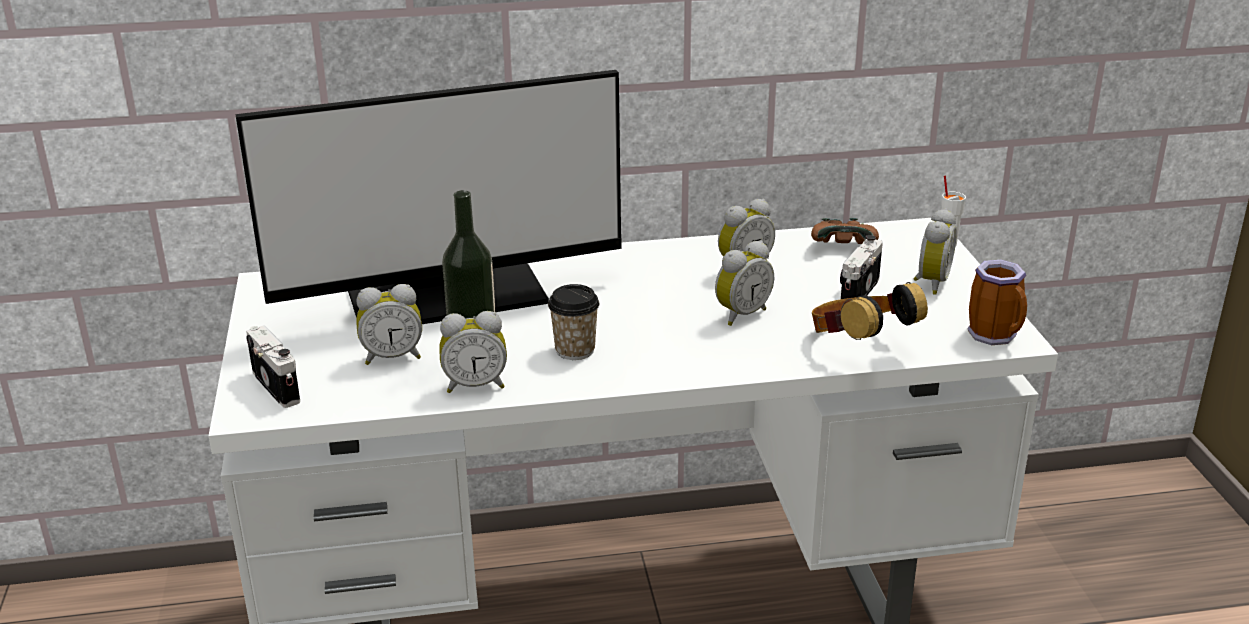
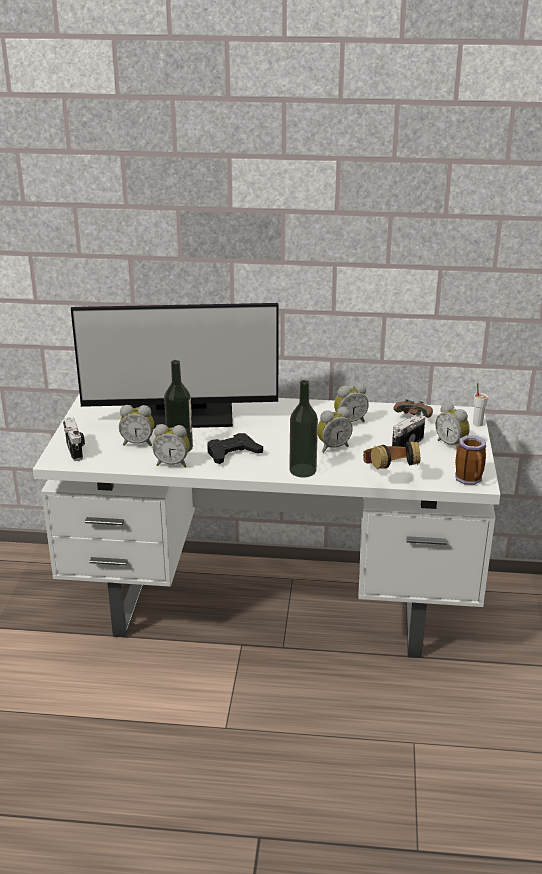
camera: 15 degrees right, 0 degrees up
(575, 350) = (233, 453): cup -> black game controller
(713, 362) = (303, 470): none -> bottle
(930, 283) = (452, 444): alarm clock -> alarm clock turned 105 degrees clockwise

